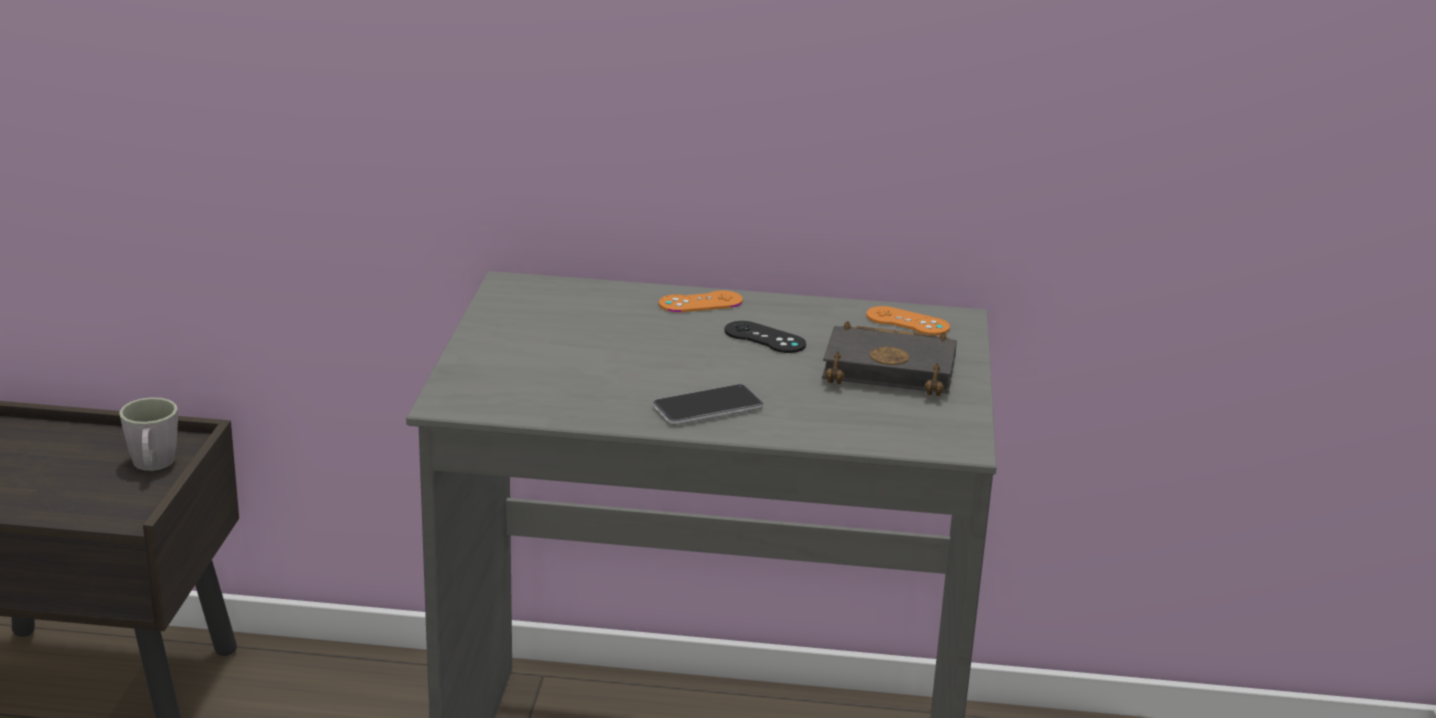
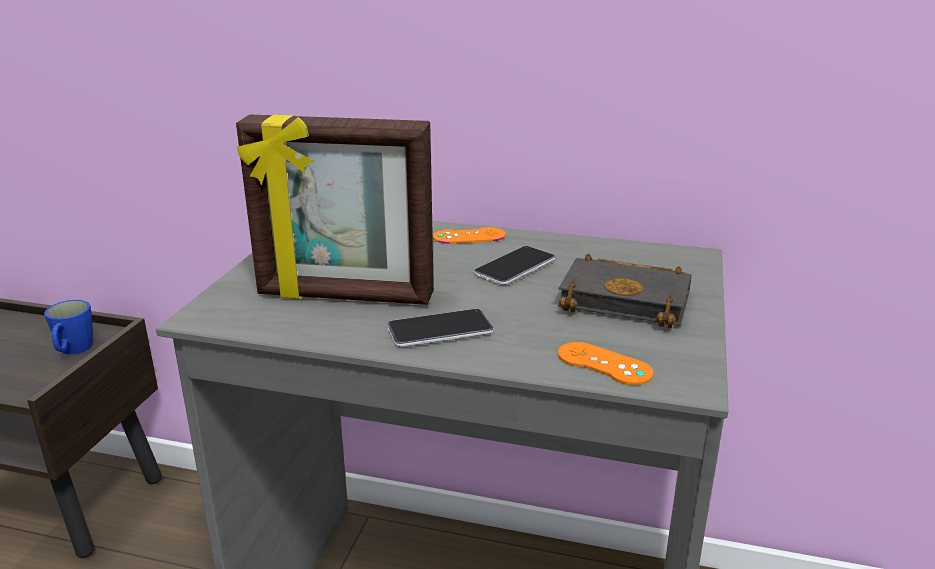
camera: 10 degrees right, 0 degrees up
(152, 466) = (73, 350): grey mug -> blue mug
(592, 377) = (345, 296): none -> picture frame
(765, 338) = (515, 267): black game controller -> phone
(907, 322) = (648, 257): orange game controller -> orange game controller (604, 364)

